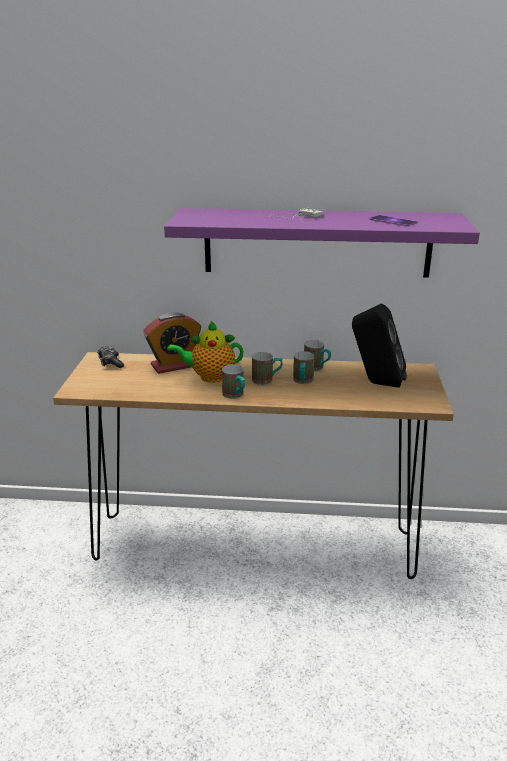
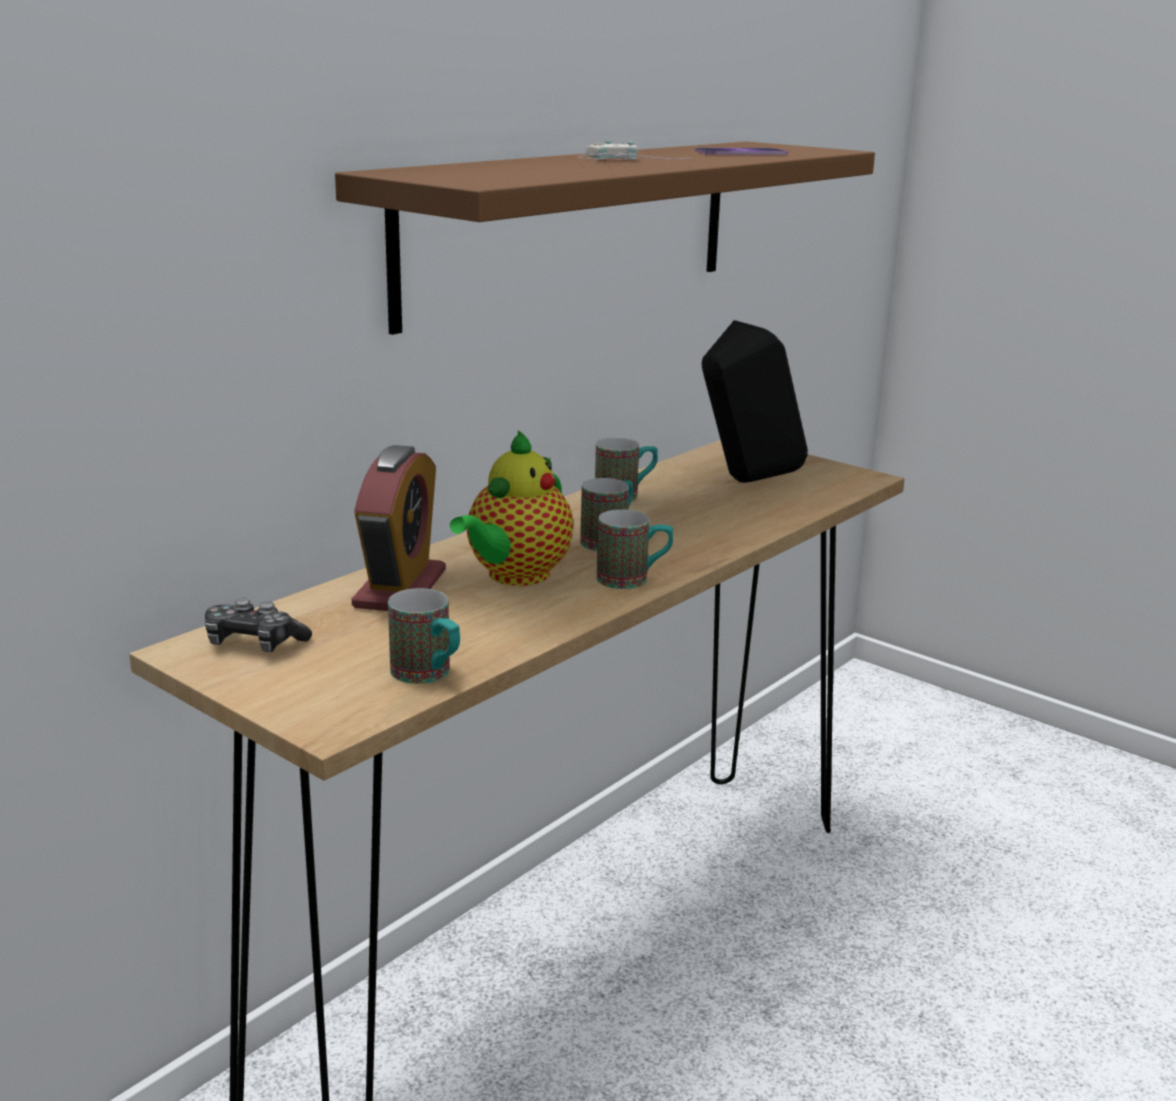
camera: 55 degrees left, 5 degrees down
(302, 382) = (660, 520): mug -> mug (429, 675)
(317, 242) = (573, 227): purple shelf -> brown shelf

